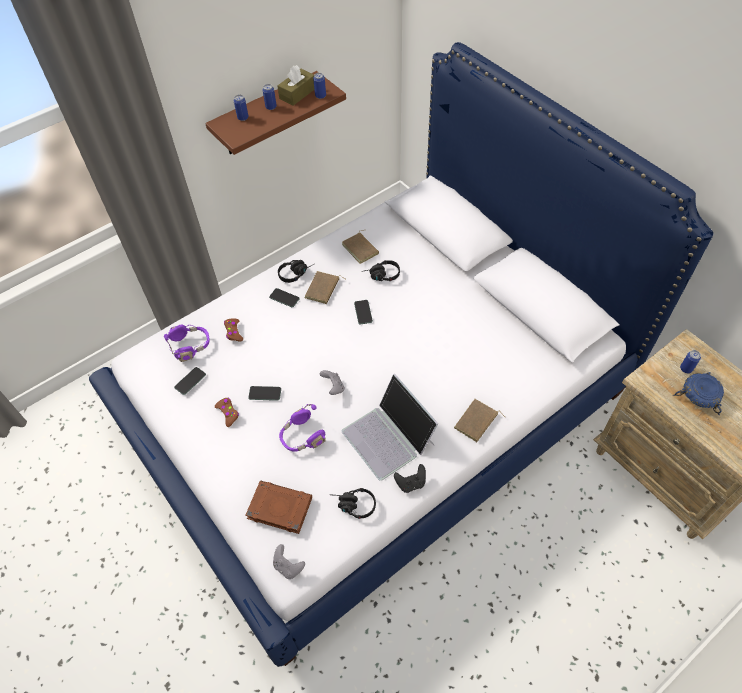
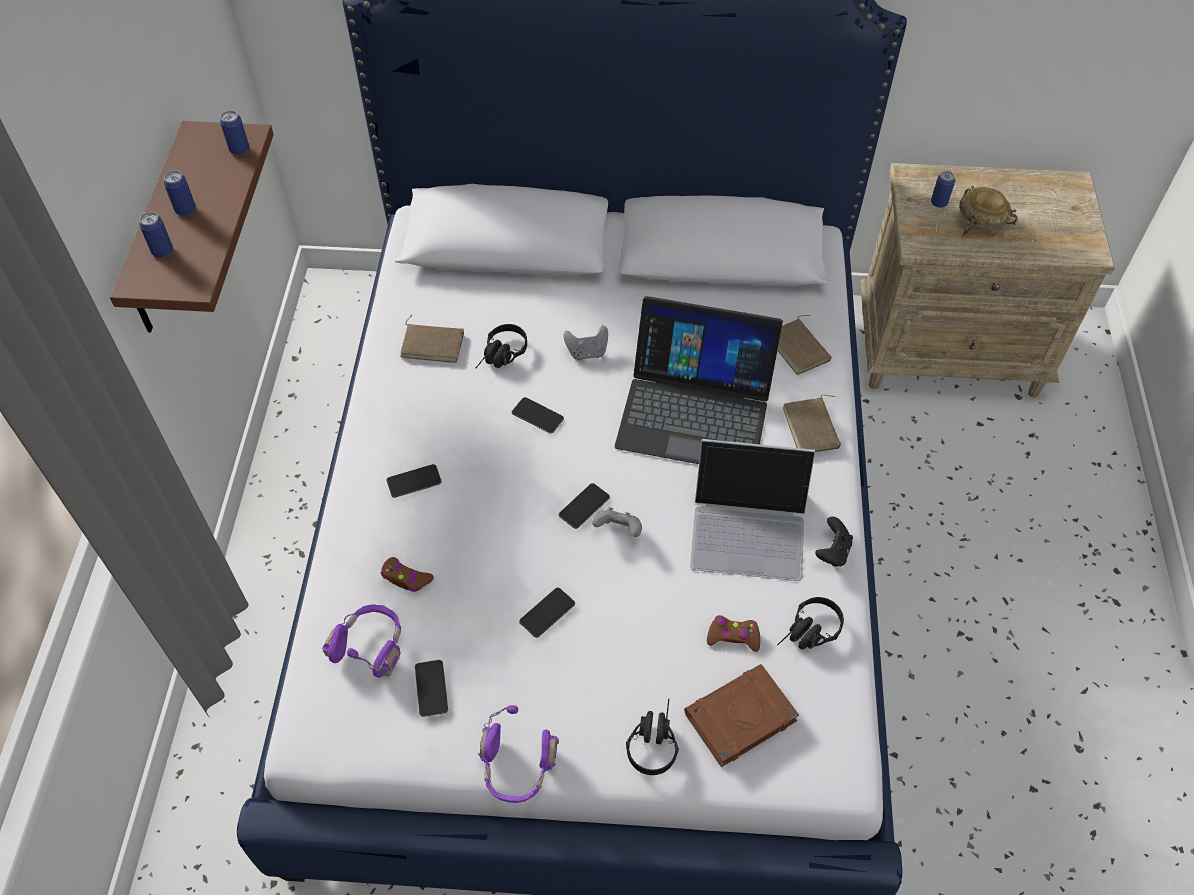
camera: 50 degrees left, 0 degrees up
(228, 413) = (533, 678): brown game controller -> brown game controller (733, 636)
(288, 566) = (830, 766): grey game controller -> grey game controller (587, 352)
(296, 273) = (387, 438): black headphones -> black headphones (653, 739)
(297, 93) = (200, 167): brown tissue box -> none
(302, 436) = (657, 618): purple headphones -> purple headphones (517, 768)
(323, 289) = (451, 429): brown book -> brown book (800, 348)
(333, 365) = (584, 506): none -> phone
(433, 366) = (695, 409): none -> laptop
(697, 396) = (979, 221): blue bowl -> beige bowl

